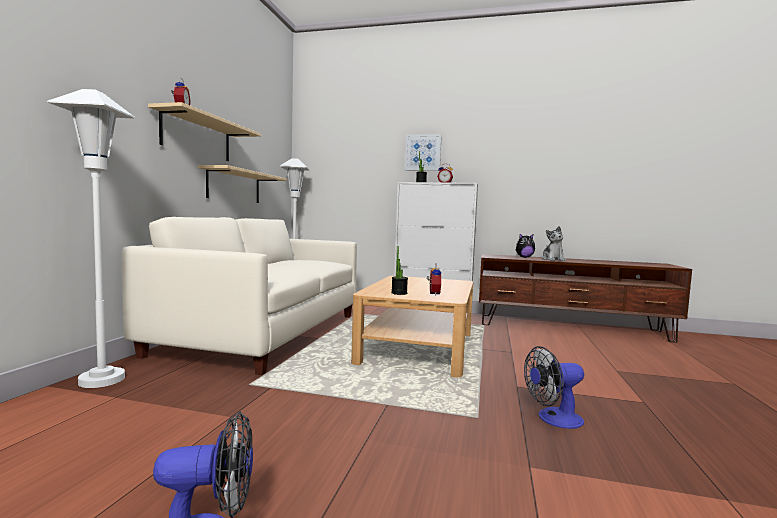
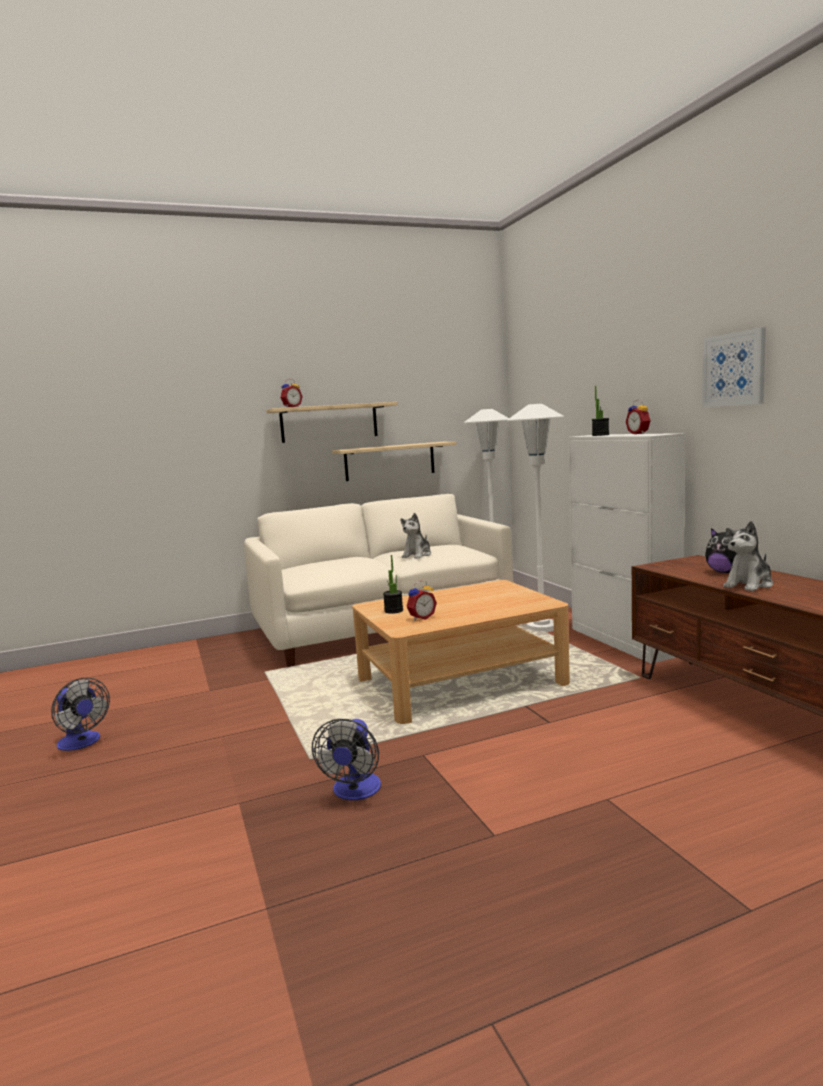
camera: 55 degrees right, 5 degrees up
(102, 380) = (219, 642): white floor lamp -> white floor lamp (542, 627)
(307, 263) = (417, 555): none -> plush toy
(423, 152) = (623, 381): picture -> picture (734, 369)
(553, 419) = (355, 792): fan -> fan turned 120 degrees counterclockwise

